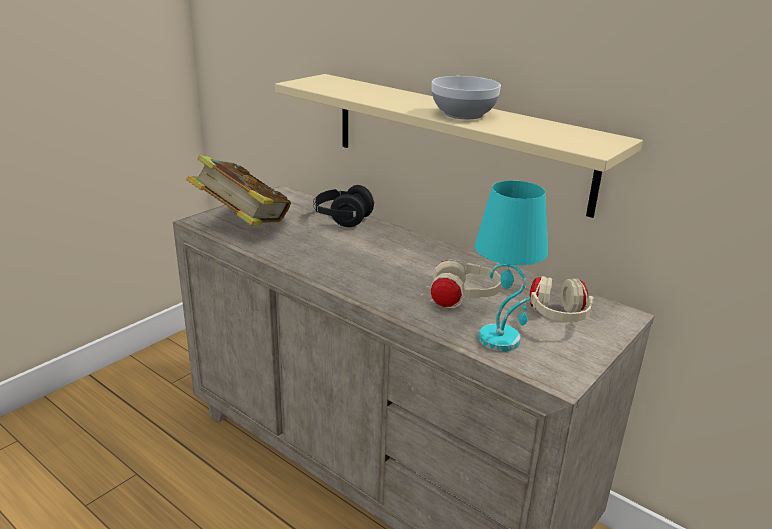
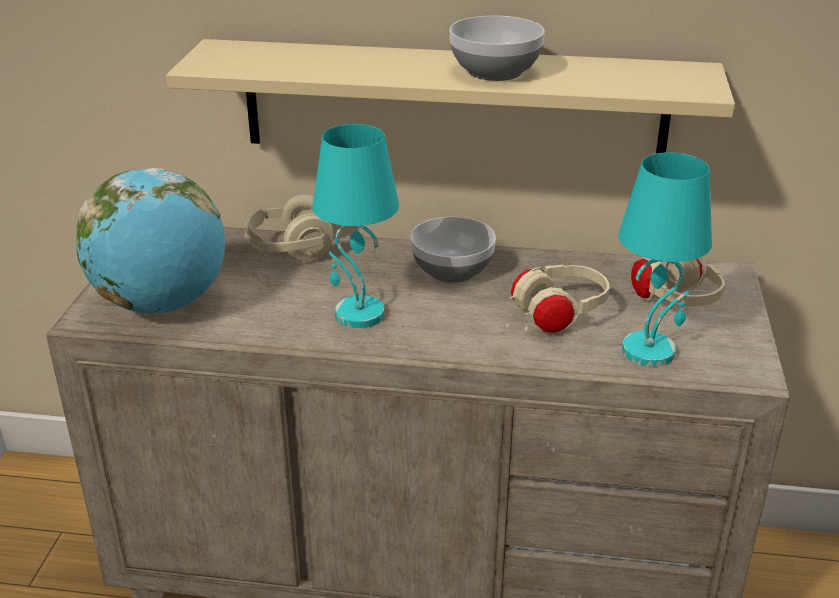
camera: 30 degrees left, 5 degrees up
(243, 224) = (162, 304): book -> globe
(338, 261) = (358, 314): none -> turquoise table lamp
(342, 219) = (290, 251): black headphones -> beige headphones
(425, 255) = (452, 269): none -> bowl

